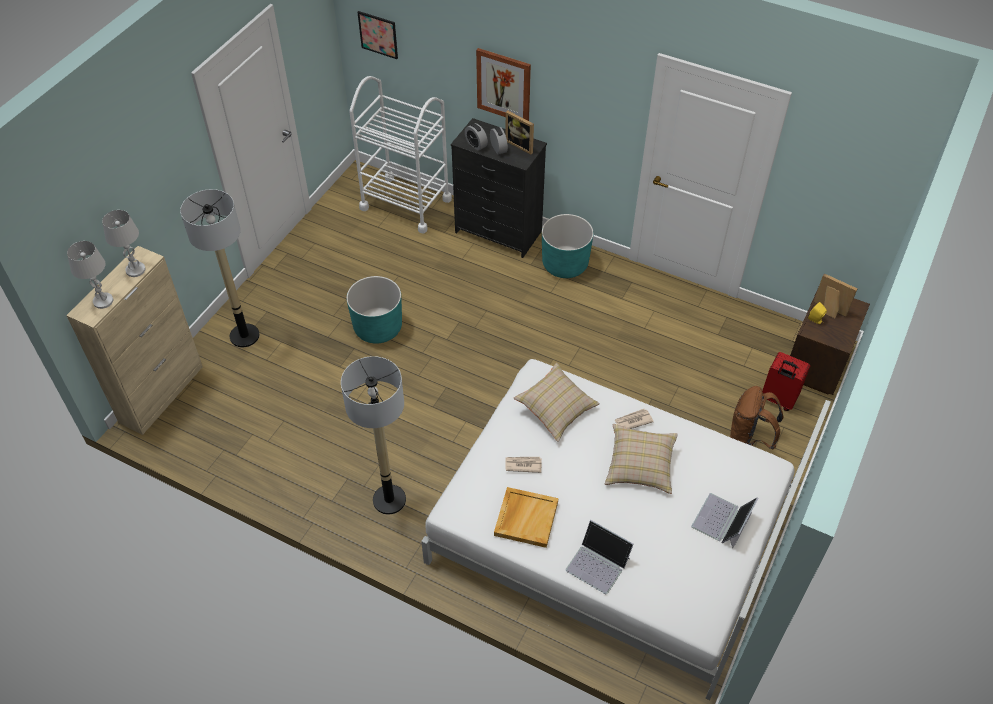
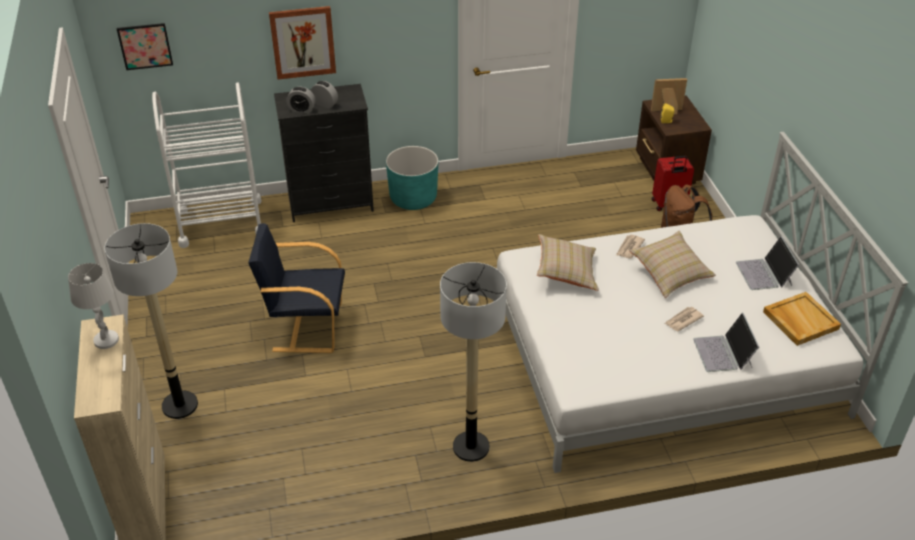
camera: 40 degrees left, 10 degrees down
(103, 301) = (103, 383): white table lamp -> none
(378, 327) = (306, 326): turquoise planter -> black armchair
(521, 145) = (341, 93): picture frame -> none
(523, 464) = (588, 324): newspaper -> newspaper (683, 320)
(525, 518) = (636, 357): beige tray -> beige tray (800, 320)
(598, 564) = (723, 353): laptop -> laptop turned 90 degrees clockwise

